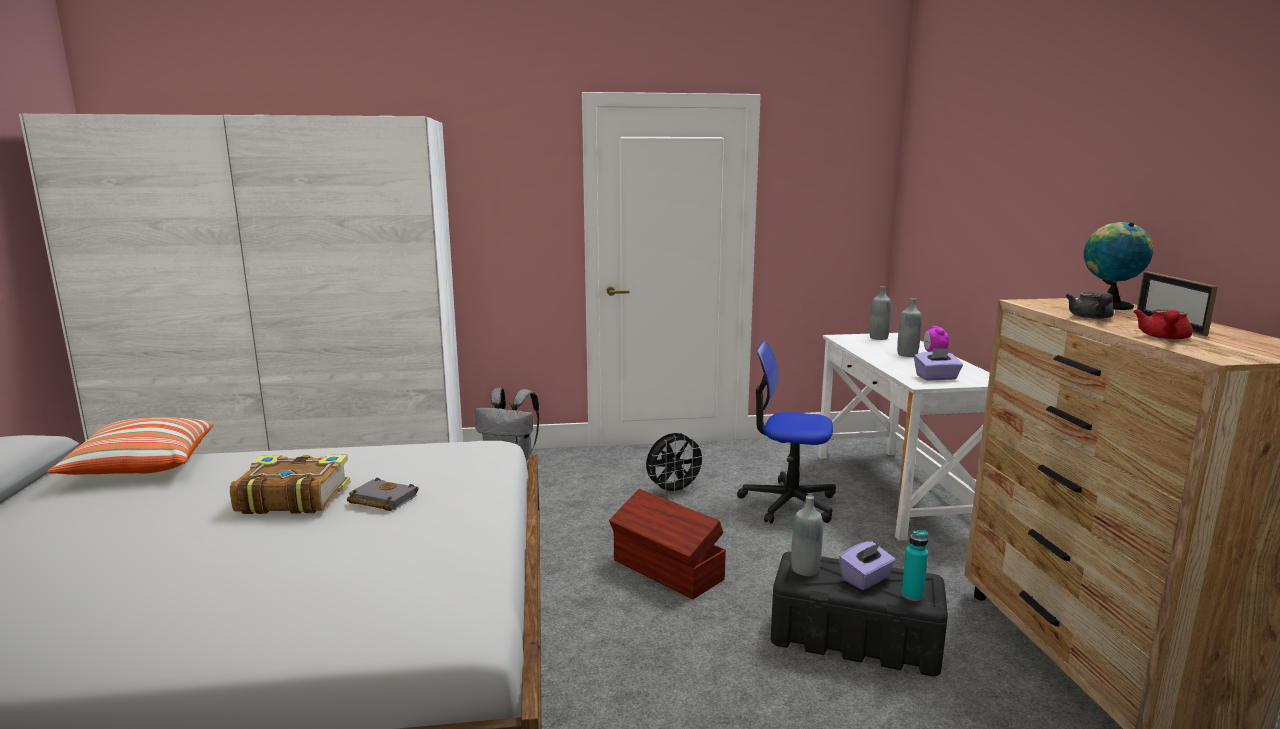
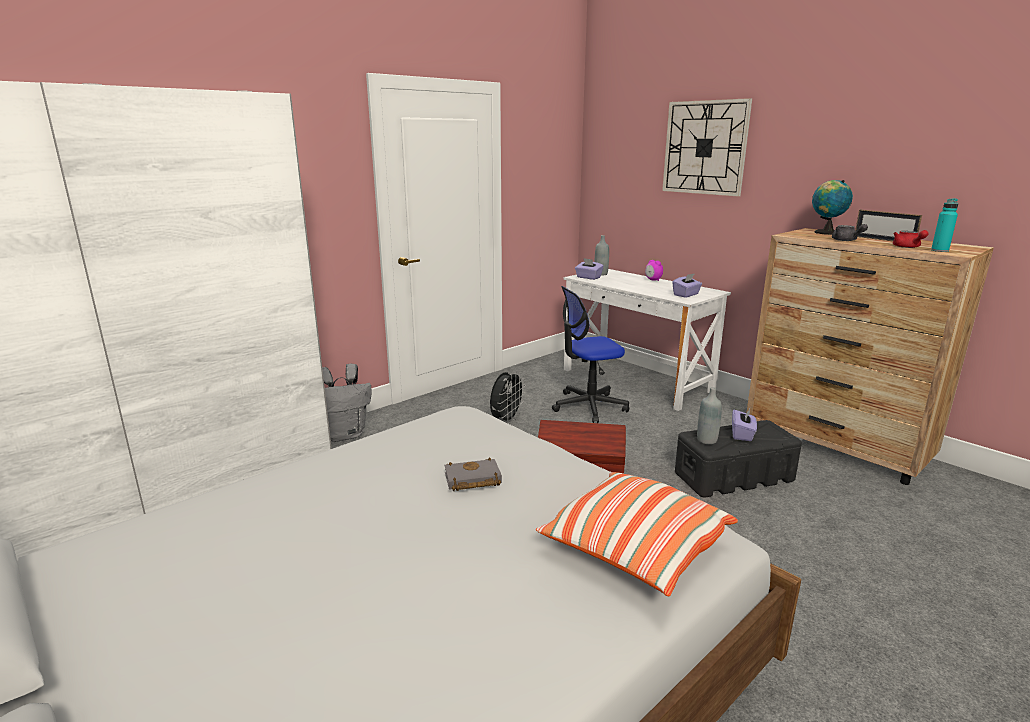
camera: 35 degrees left, 5 degrees up
(141, 467) = (136, 538): pillow -> pillow (635, 549)
(293, 498) = (390, 506): book -> none
(852, 339) = (588, 277): none -> purple tissue box
(907, 354) = (640, 283): grey bottle -> none
(912, 595) = (774, 435): turquoise bottle -> turquoise bottle (939, 250)
(1007, 171) = (705, 148): none -> wall clock

